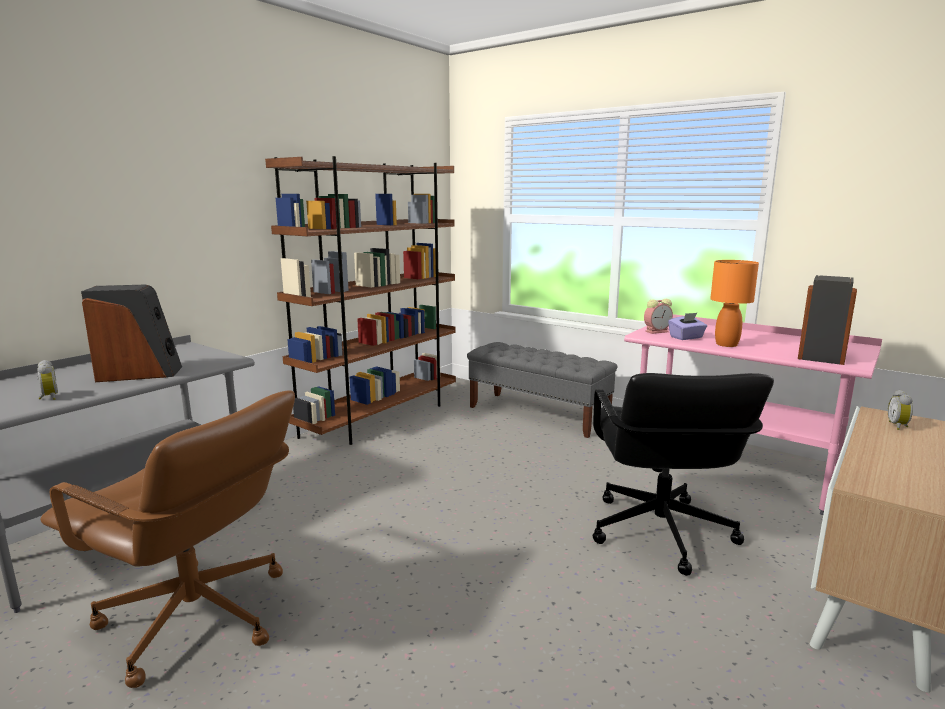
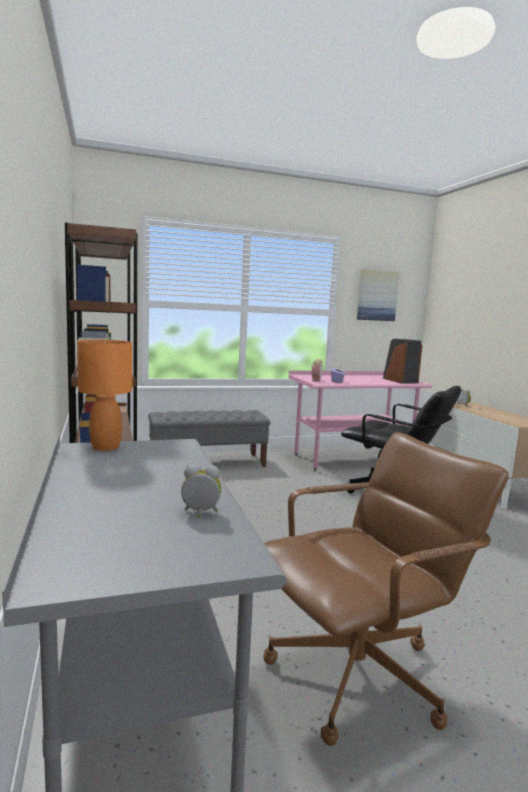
camera: 55 degrees left, 5 degrees down
(140, 373) = (169, 473): speaker -> none
(726, 344) = (361, 381): orange table lamp -> orange table lamp (105, 447)
(865, 191) = (377, 295): none -> picture

